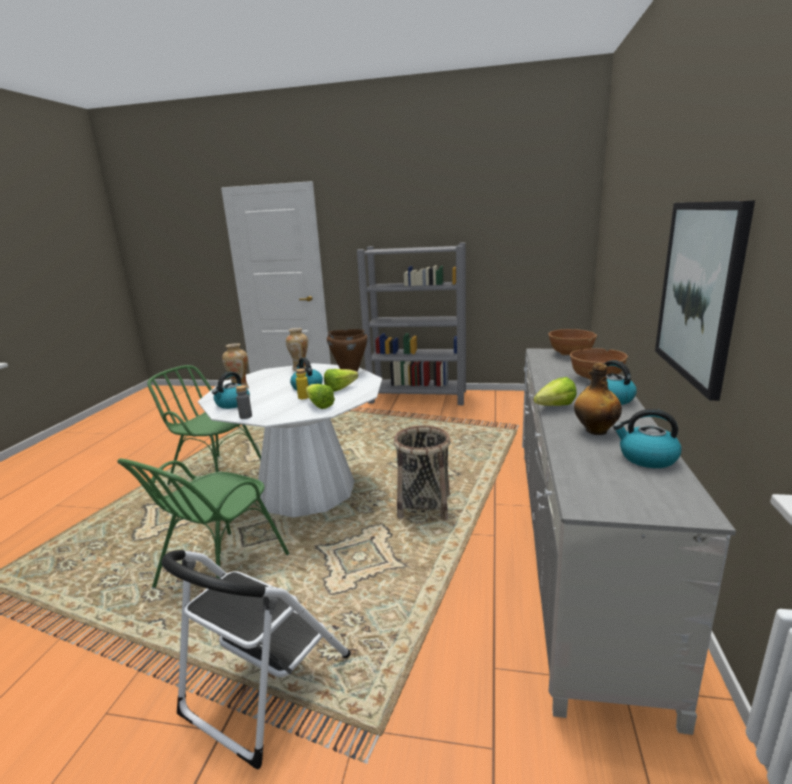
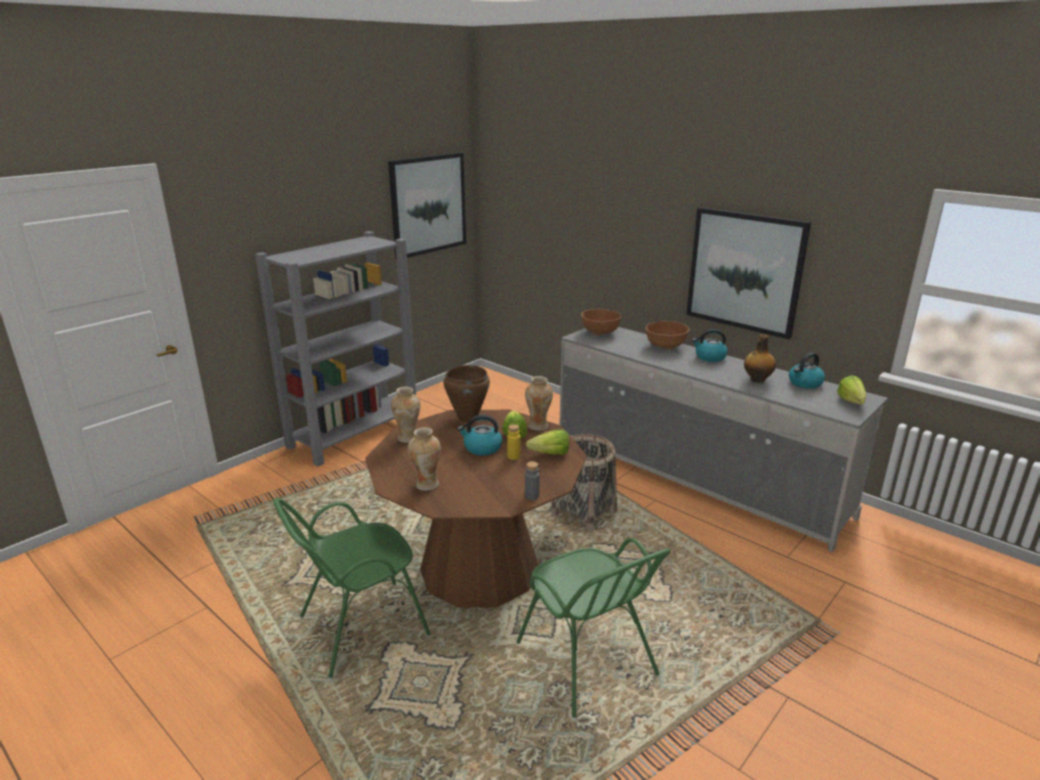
camera: 60 degrees left, 5 degrees up
(232, 404) = (478, 497): kettle -> none
(263, 687) = (754, 665): step ladder -> none
(306, 490) = (479, 569): white dining table -> brown dining table
(364, 391) = (538, 426): none -> vase
(534, 227) = (428, 204): none -> picture
(551, 407) = (706, 376): lettuce -> lettuce (851, 403)

